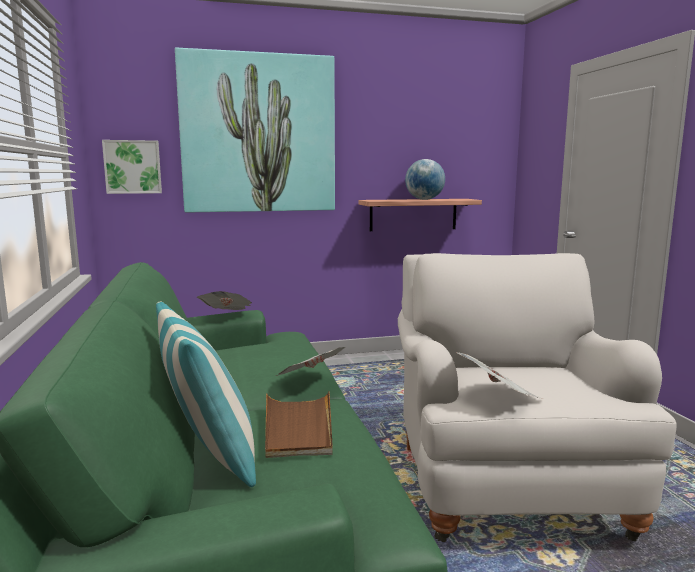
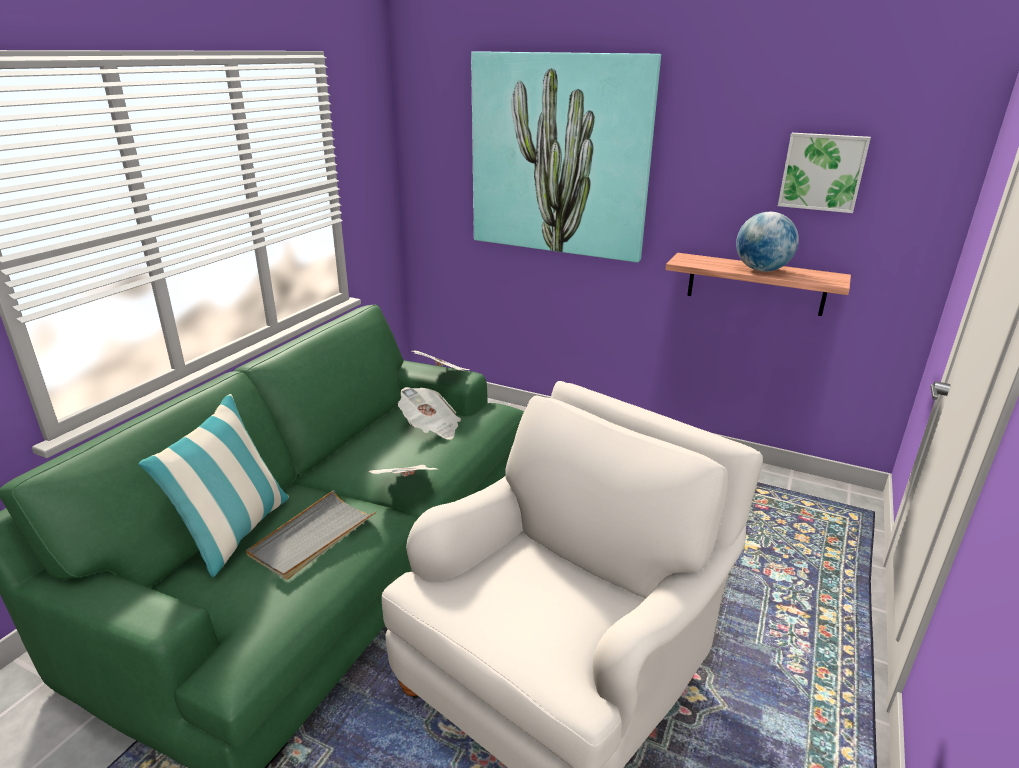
camera: 40 degrees right, 15 degrees up
(133, 167) = (434, 184): picture -> picture (822, 172)
(298, 427) = (313, 537): brown tray -> grey tray
(497, 397) = (461, 601): newspaper -> newspaper (431, 427)

